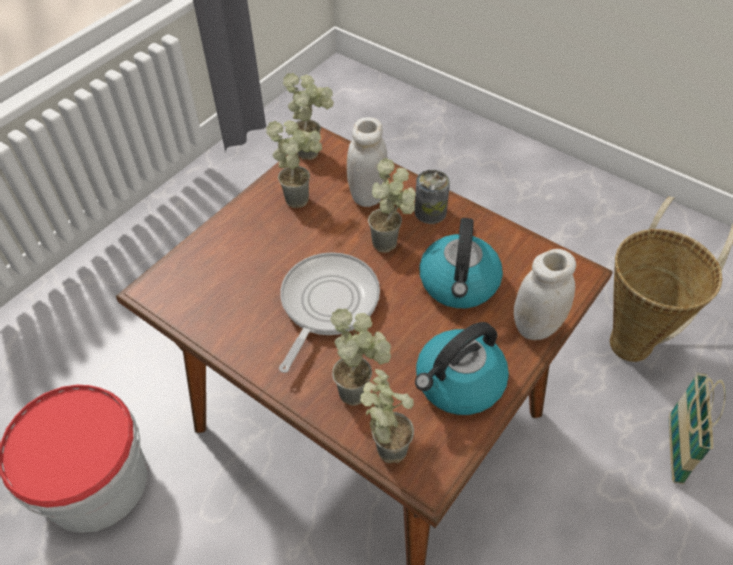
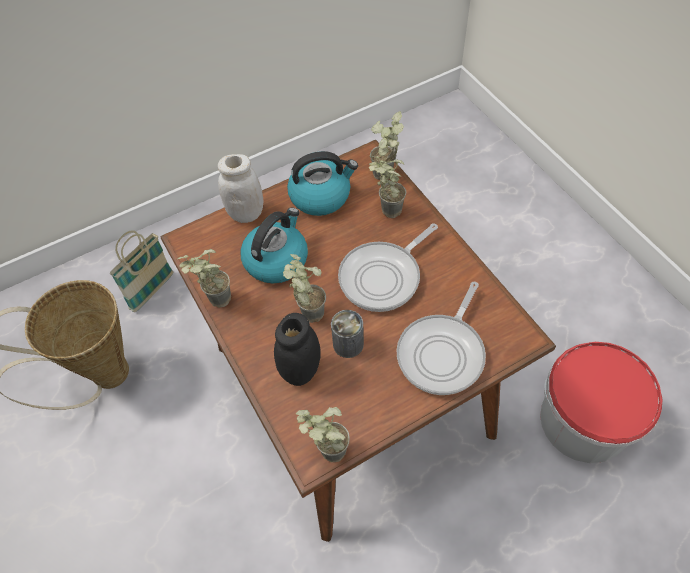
camera: 155 degrees left, 5 degrees up
(235, 250) = (443, 353): none -> frying pan
(302, 196) = (362, 392): potted plant -> potted plant (214, 302)
(367, 195) = (301, 370): white jar -> black jar
(430, 212) = (257, 331): can -> can (348, 344)

